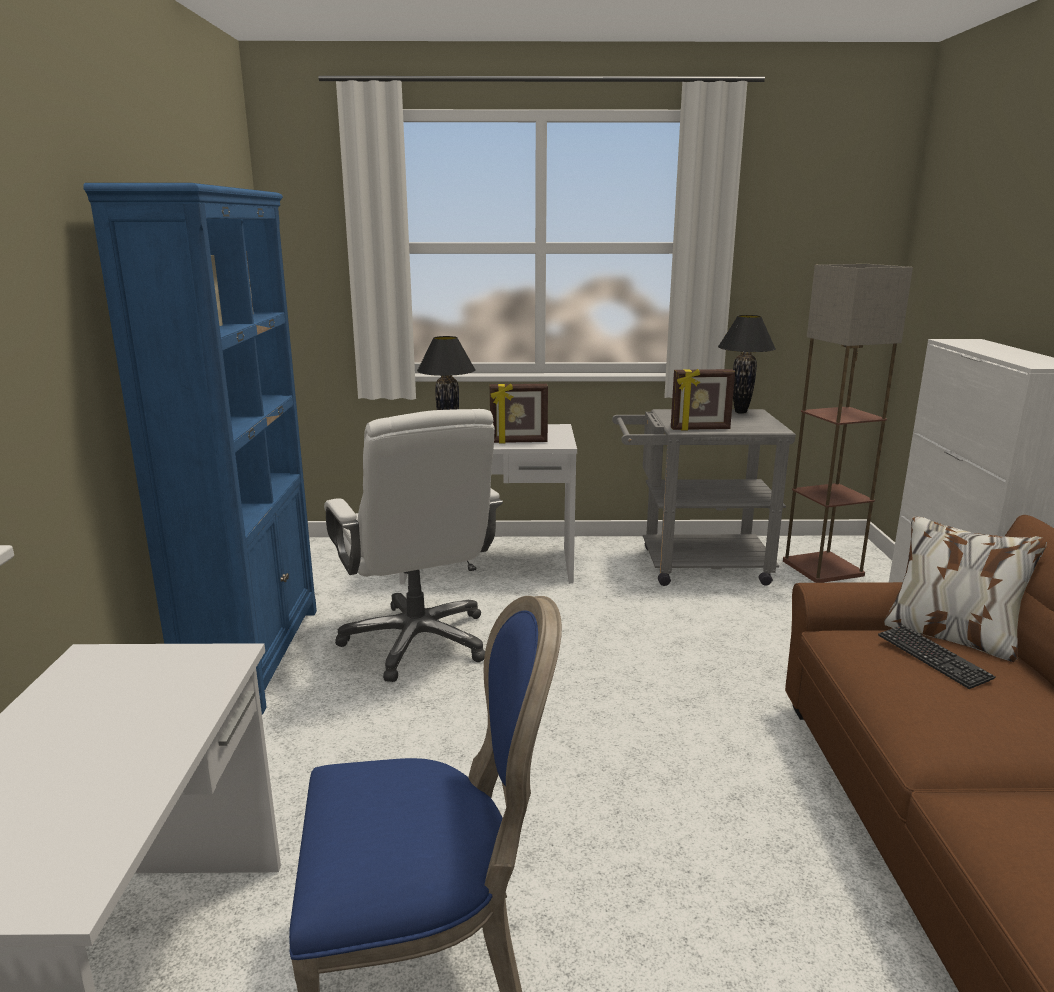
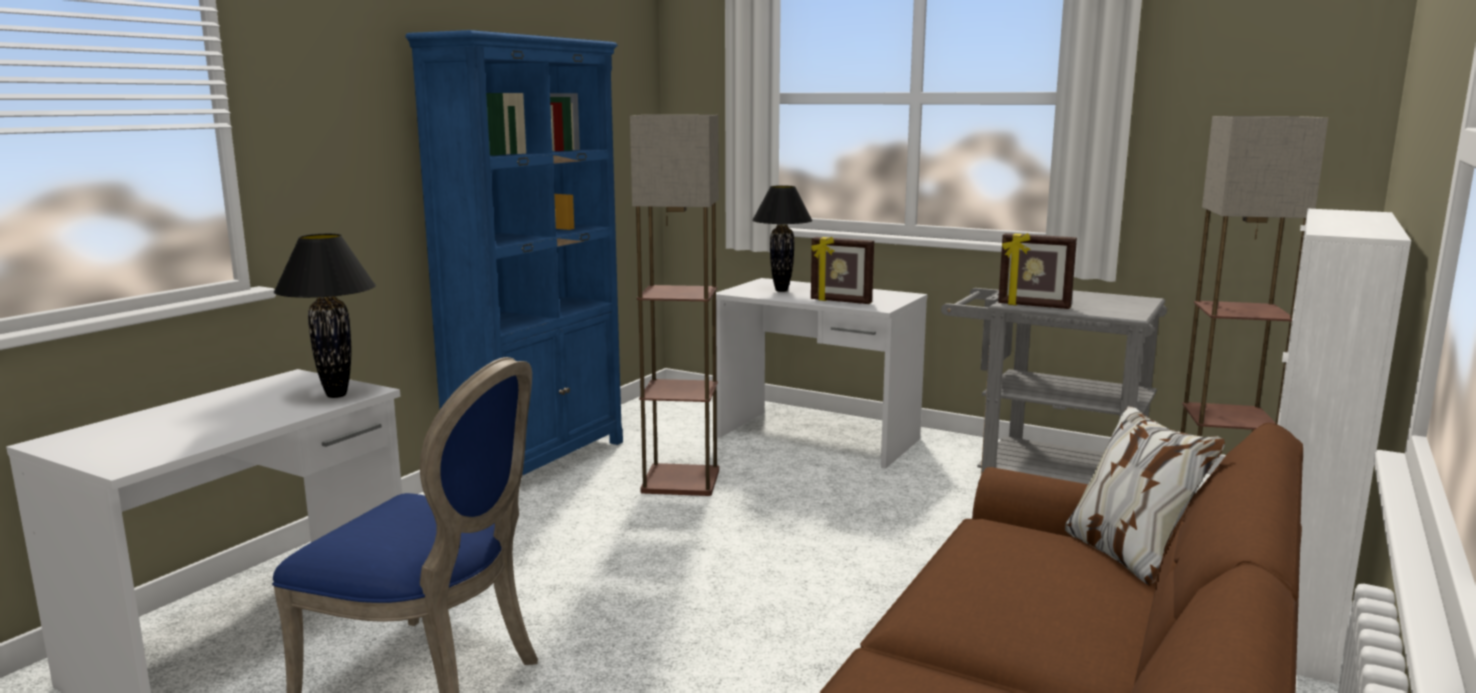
camera: 30 degrees right, 5 degrees down
(418, 641) = (679, 481): white office chair -> floor lamp
(740, 412) = (1122, 298): black table lamp -> black table lamp (335, 395)
(933, 658) = (1046, 557): keyboard -> none

